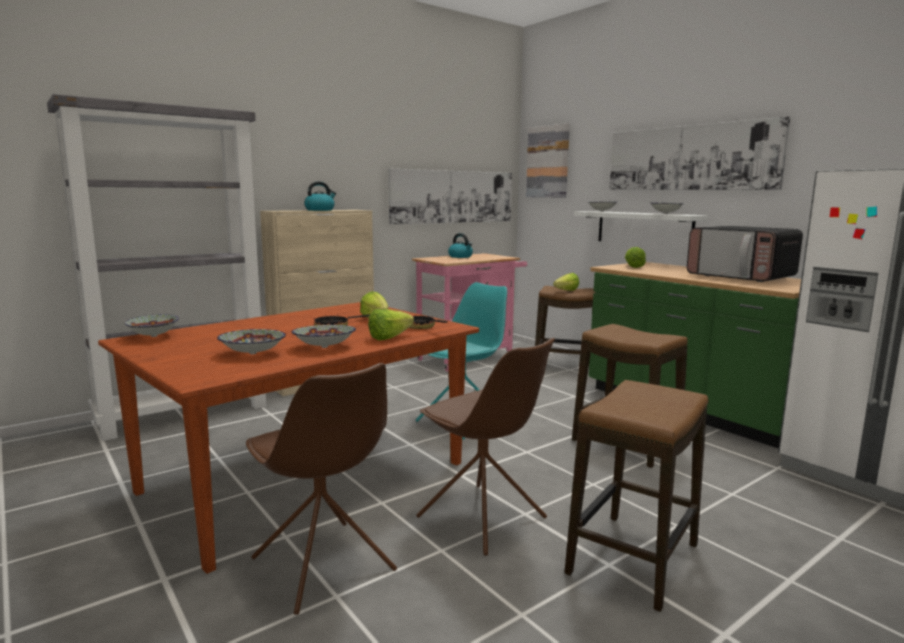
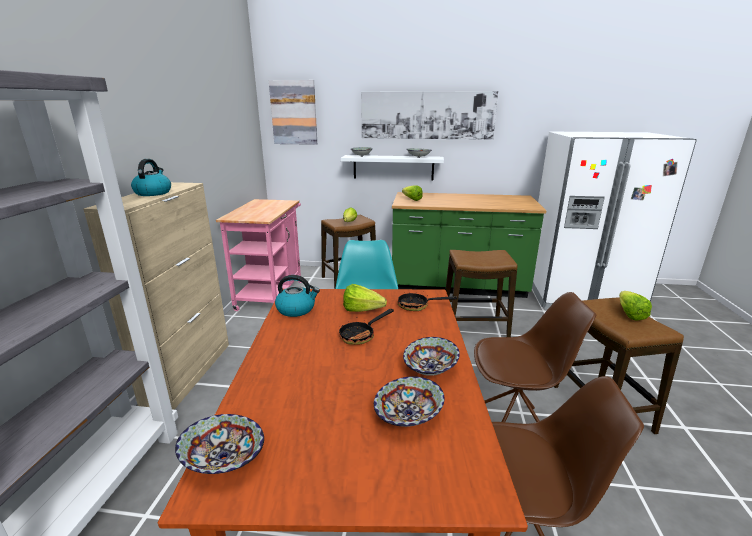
camera: 45 degrees left, 10 degrees up
(393, 337) = (436, 328): lettuce -> lettuce (629, 313)
(453, 196) = (229, 151): picture -> none
(460, 257) = (252, 208): kettle -> kettle (296, 309)
(741, 277) = (487, 199): microwave -> none

